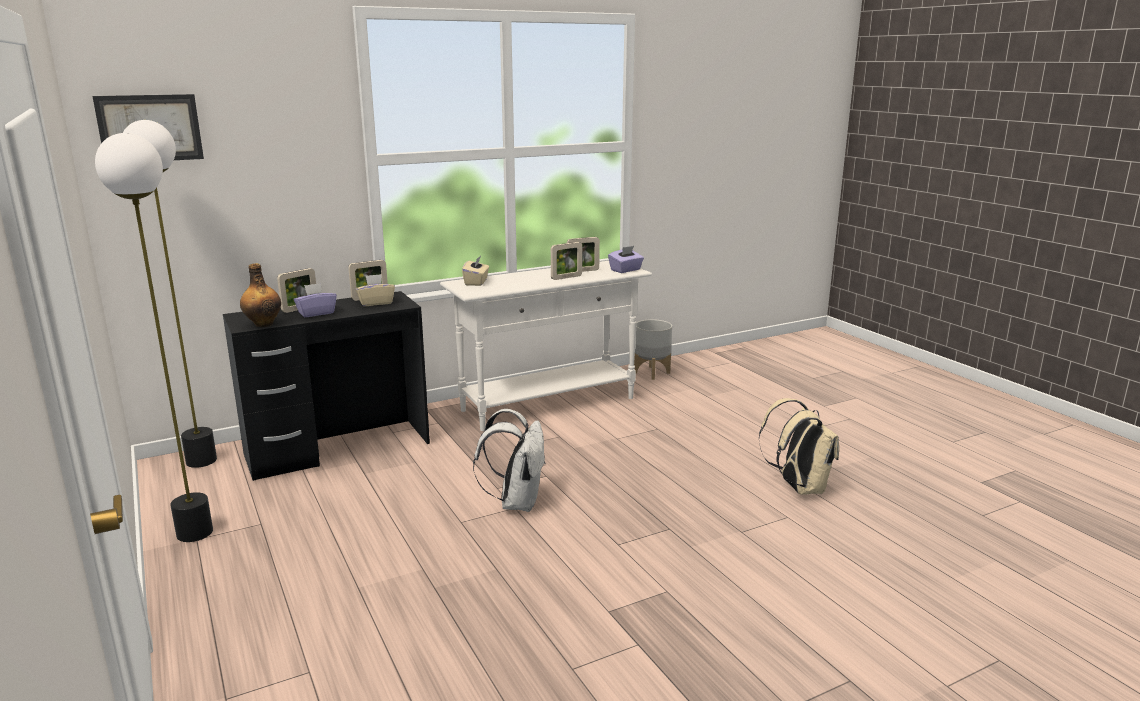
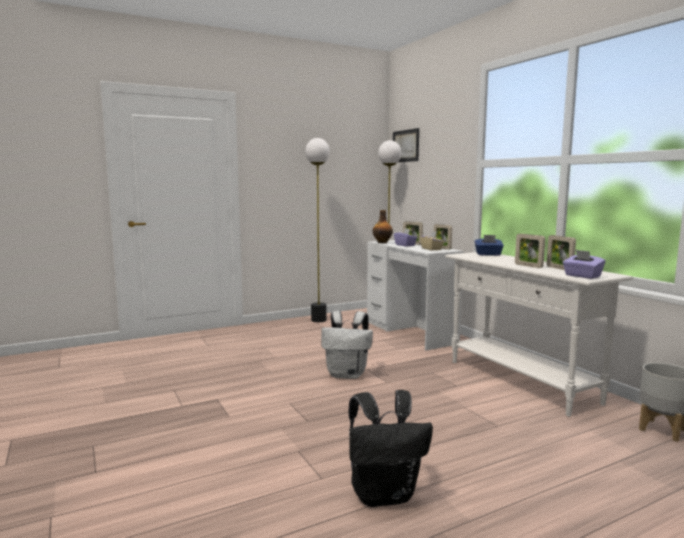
camera: 90 degrees right, 10 degrees down
(338, 448) = (410, 332): black desk -> white desk
(476, 282) = (488, 254): beige tissue box -> blue tissue box
(798, 487) = (384, 494): beige backpack -> black backpack

